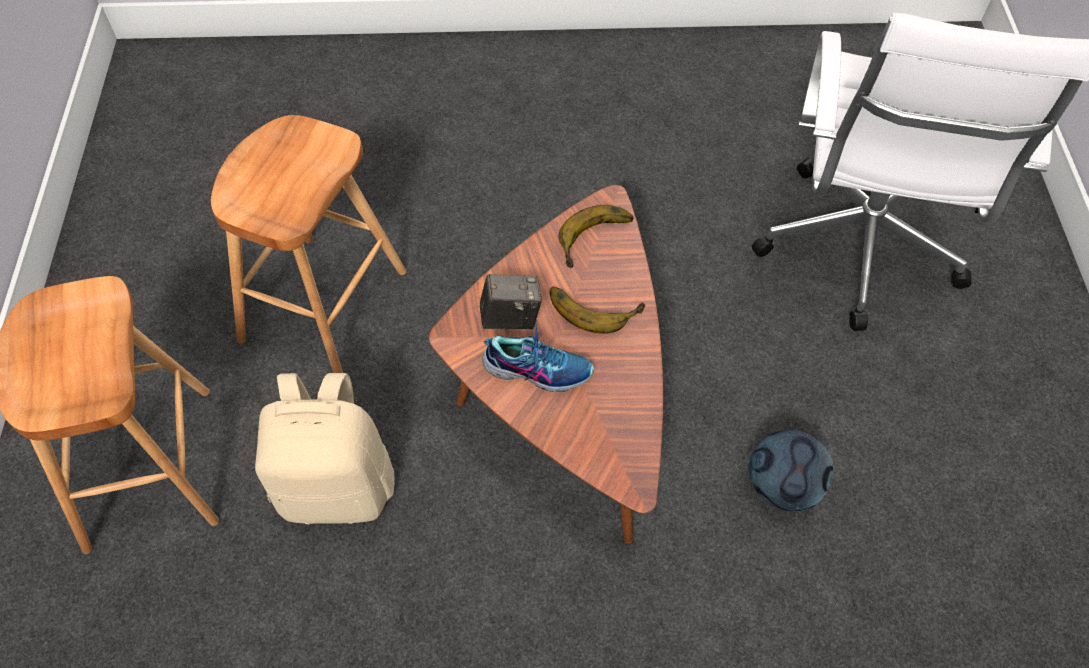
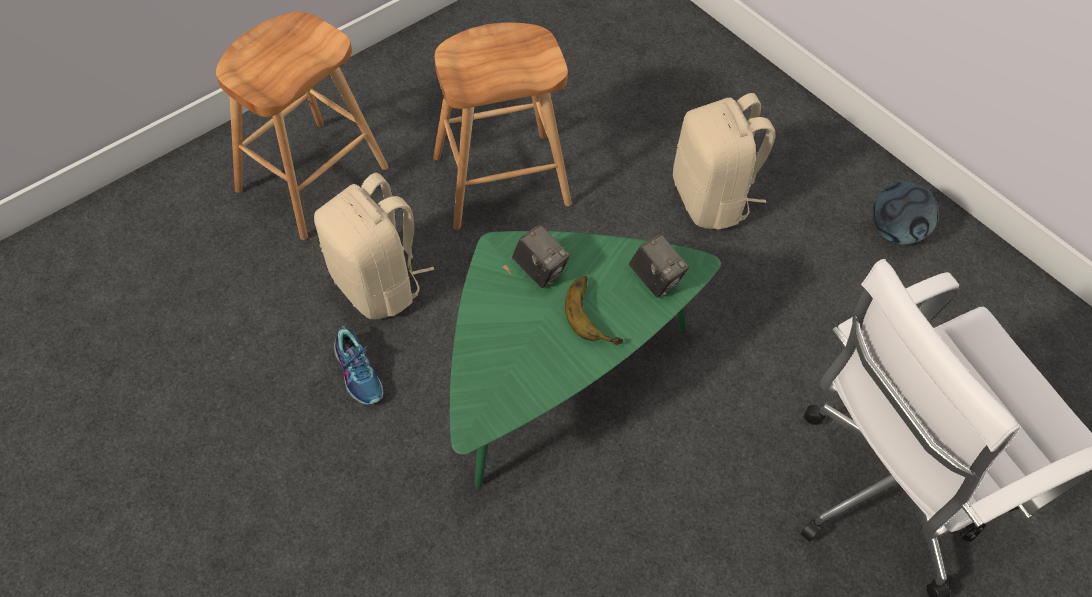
camera: 50 degrees right, 0 degrees up
(500, 168) = (712, 199): none -> beige backpack
(537, 369) = (513, 312): shoe -> shoe (359, 372)
(567, 400) = (556, 371): brown coffee table -> green coffee table
(598, 240) = (655, 279): banana -> camera
(782, 487) = (609, 565): football -> football (894, 232)

